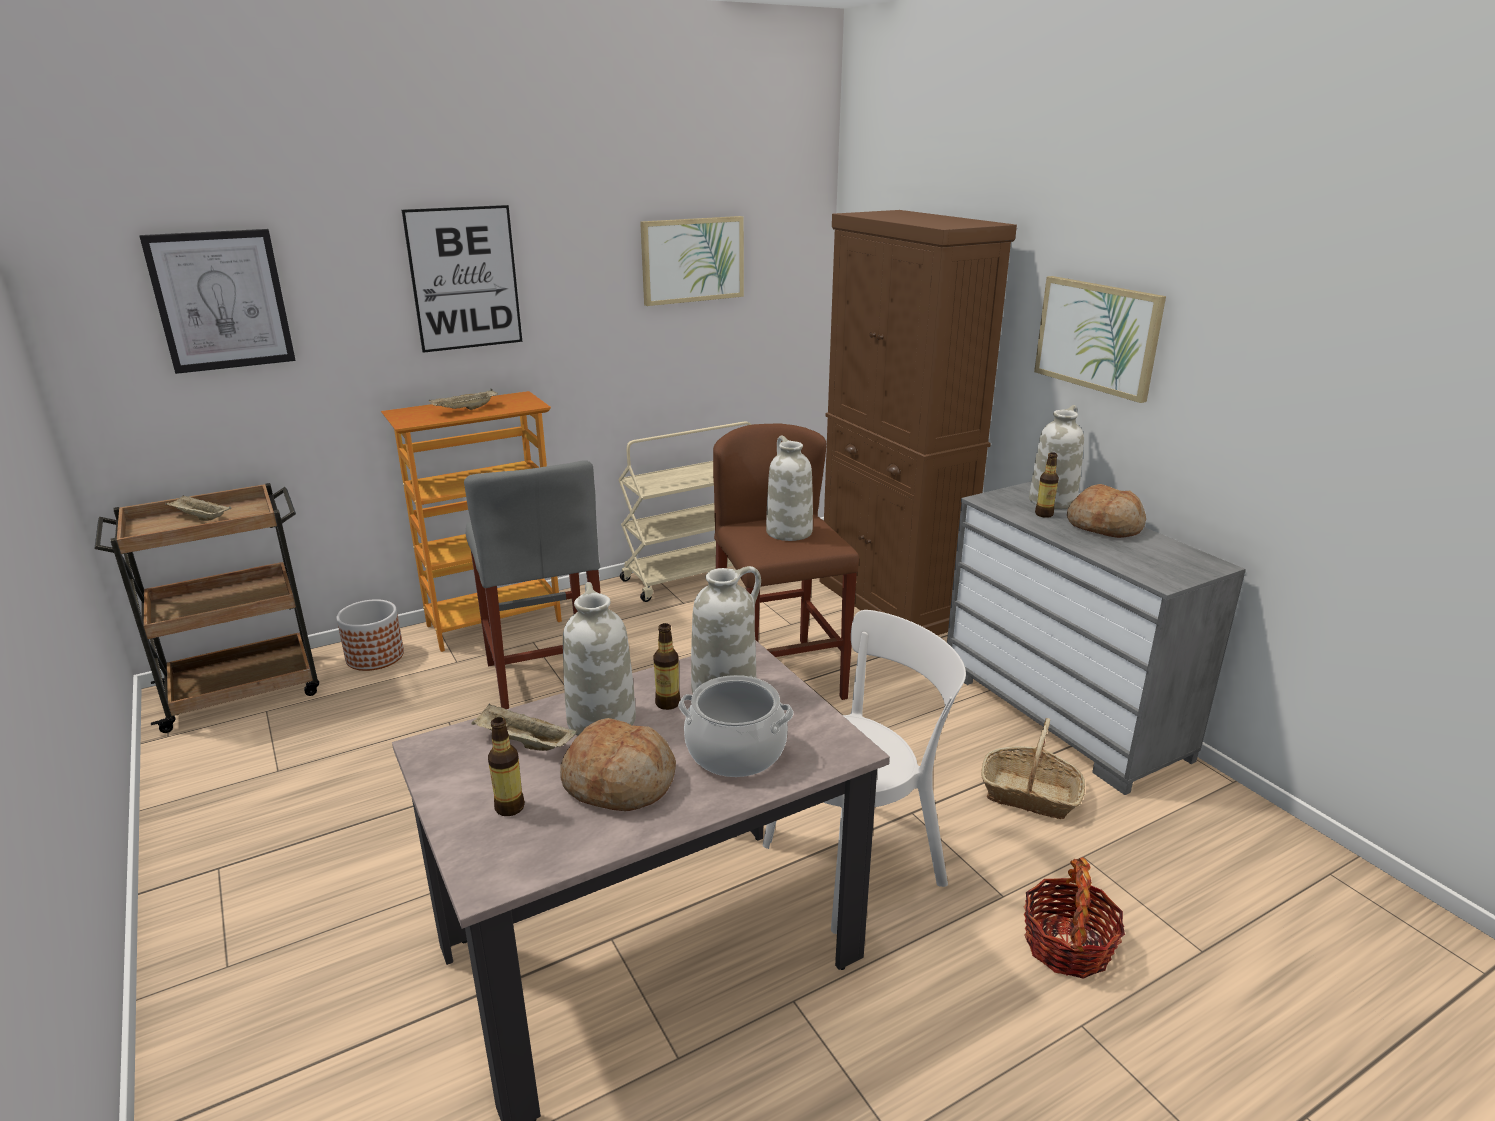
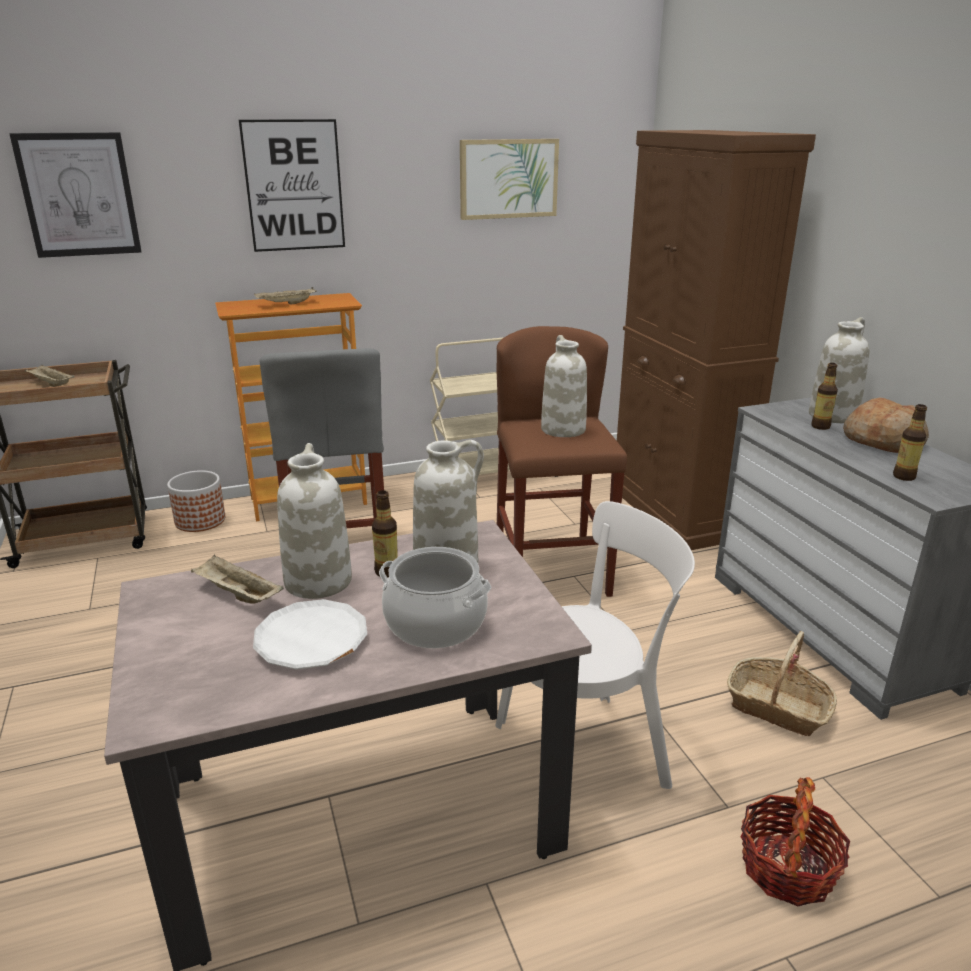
camera: 10 degrees right, 0 degrees up
(509, 807) = (198, 653): bottle -> bottle (904, 476)
(620, 782) = (311, 641): bread -> white plate
(1097, 336) = (891, 246): picture -> none

